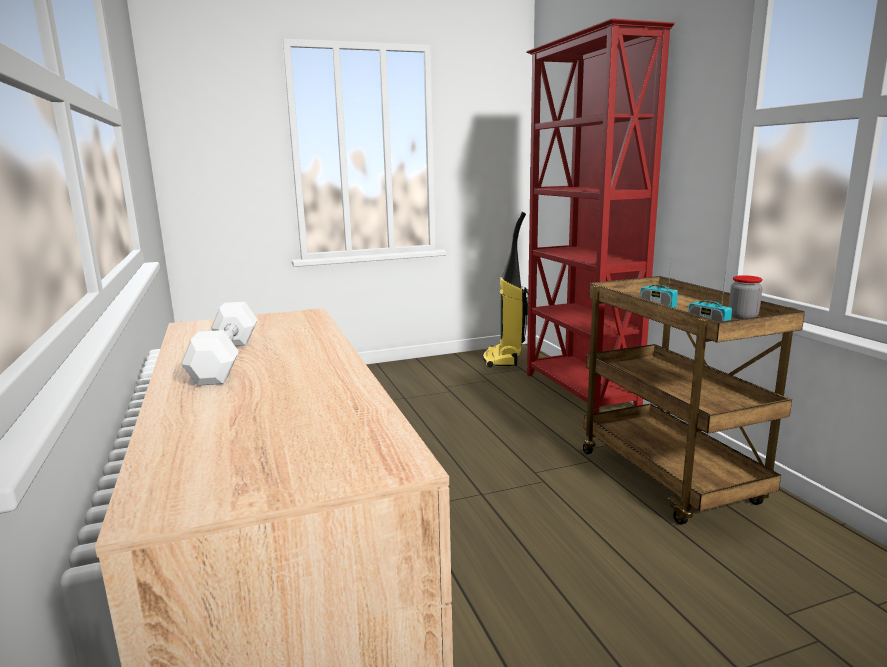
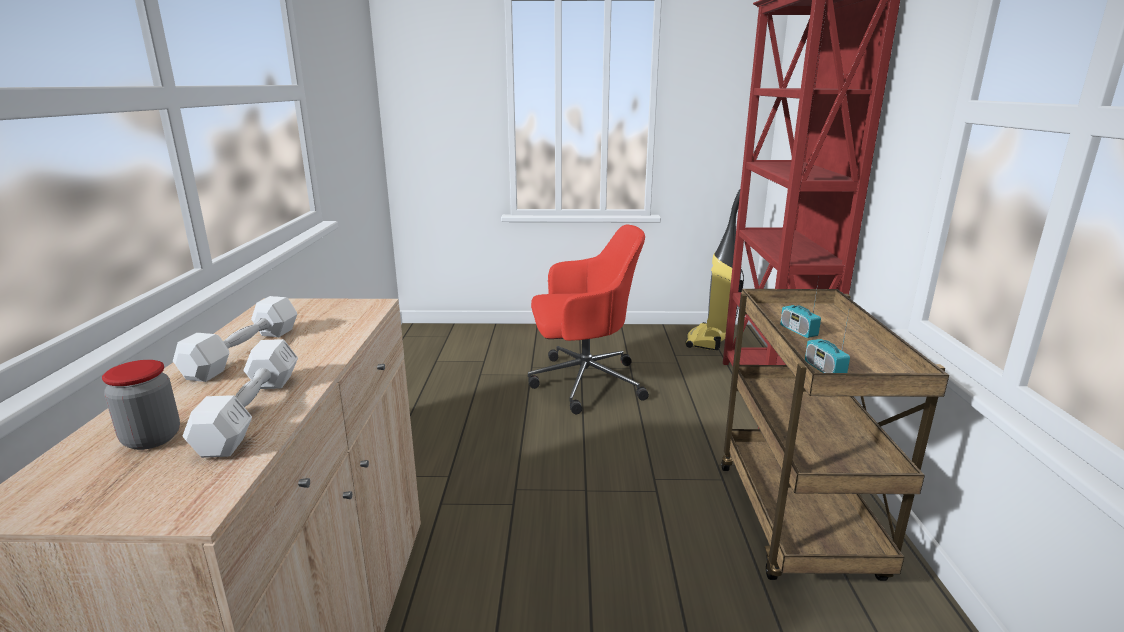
camera: 20 degrees right, 5 degrees up
(321, 395) = (251, 412): none -> white dumbbell
(415, 409) = (583, 382): none -> red office chair
(742, 317) = (883, 364): jar -> jar (152, 439)

